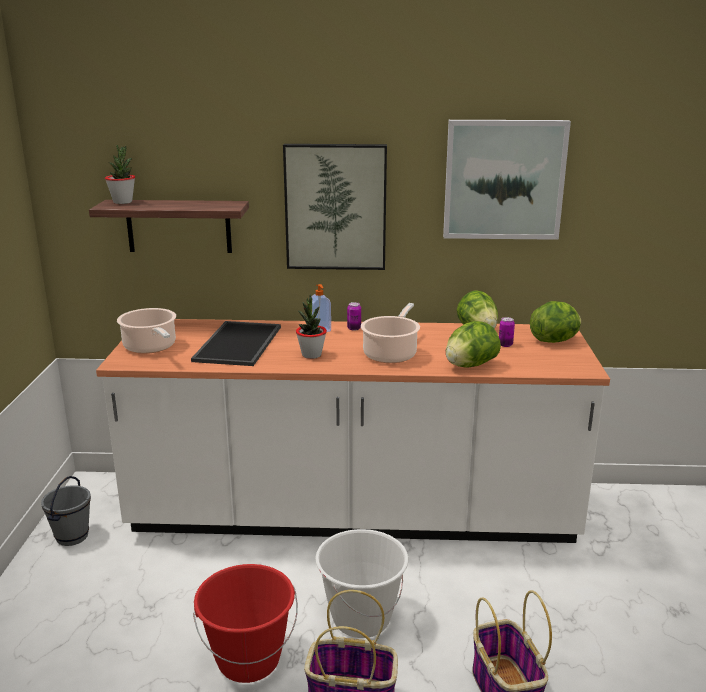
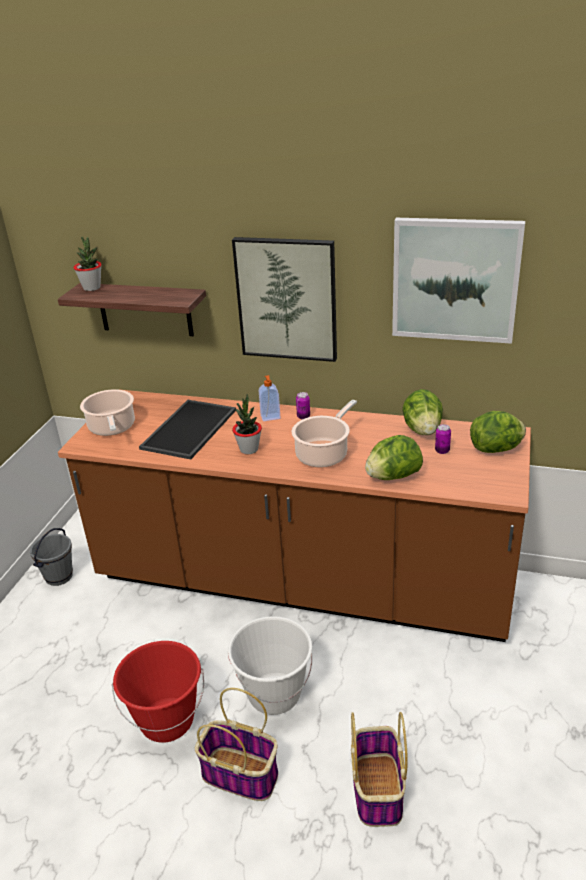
camera: 15 degrees right, 10 degrees up
(353, 515) = (301, 584): white counter -> brown counter

